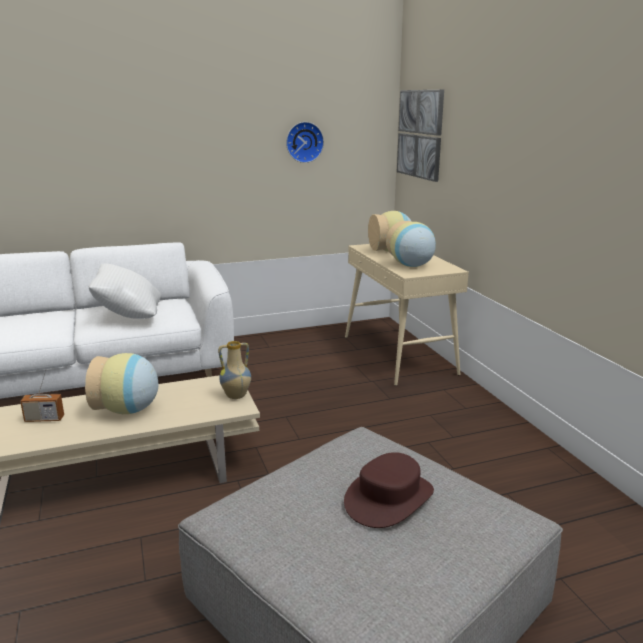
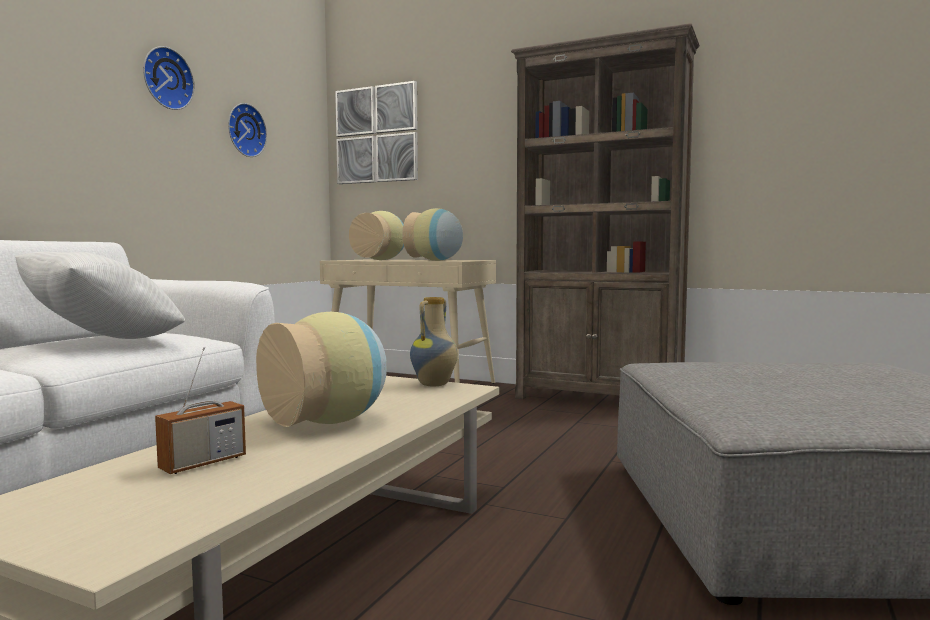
camera: 45 degrees left, 15 degrees down
(235, 119) = (166, 79): none -> wall clock
(388, 498) = (796, 376): brown hat -> none
(500, 426) = (599, 399): none -> brown bookcase

